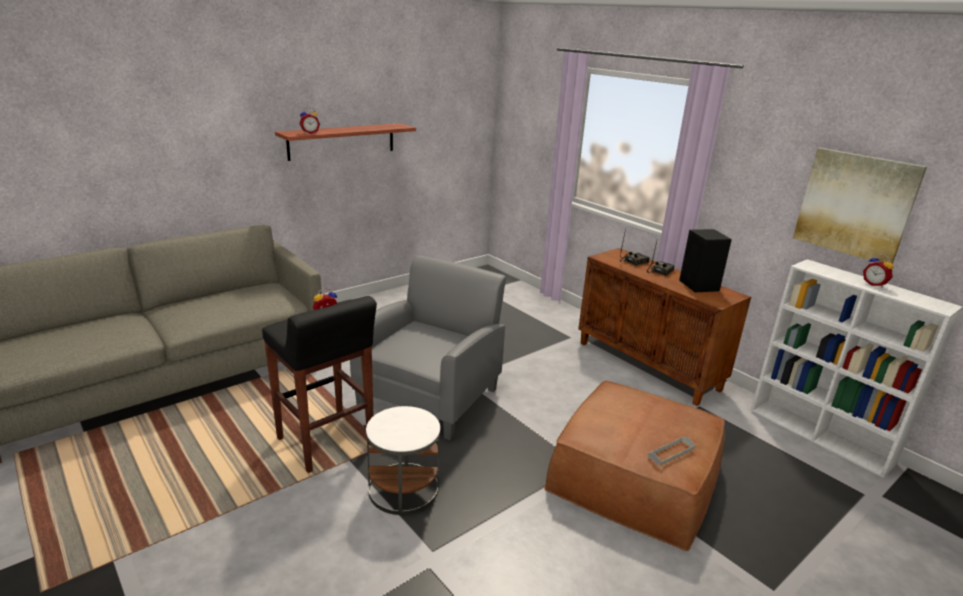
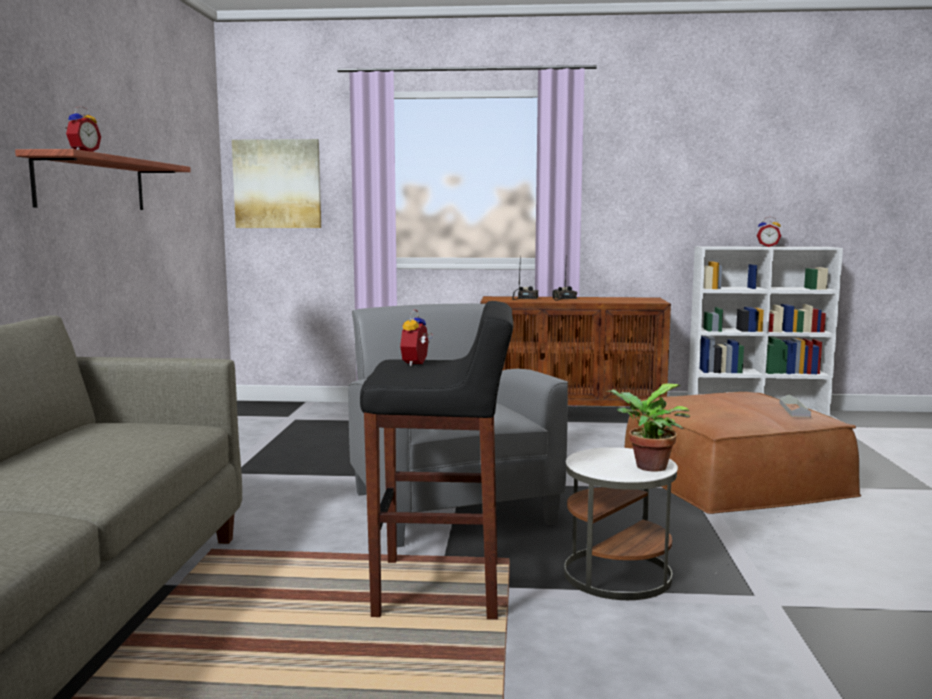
camera: 45 degrees left, 15 degrees down
(401, 438) = (647, 467): none -> potted plant
(699, 286) = (614, 299): black speaker -> none
(855, 204) = (724, 183): picture -> picture (277, 184)

